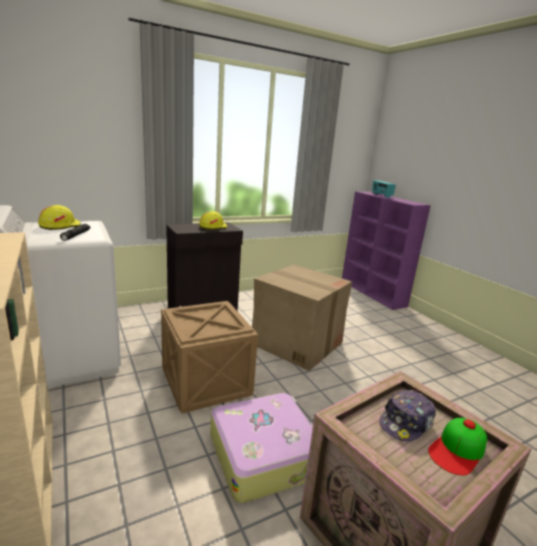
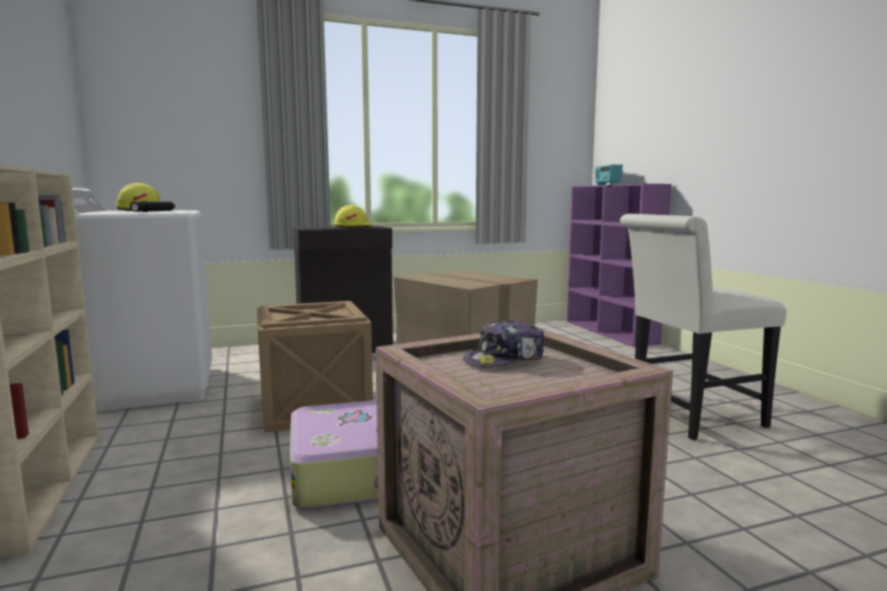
camera: 10 degrees right, 10 degrees down
(450, 385) = (688, 417): none -> white chair
(457, 450) = (561, 376): cap -> none

